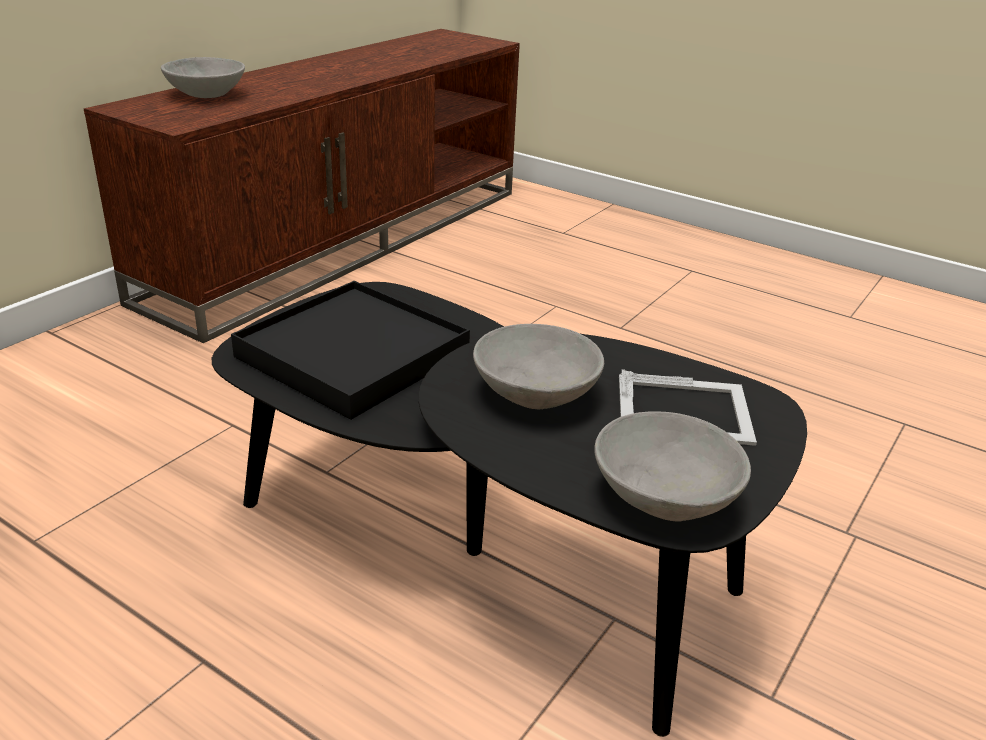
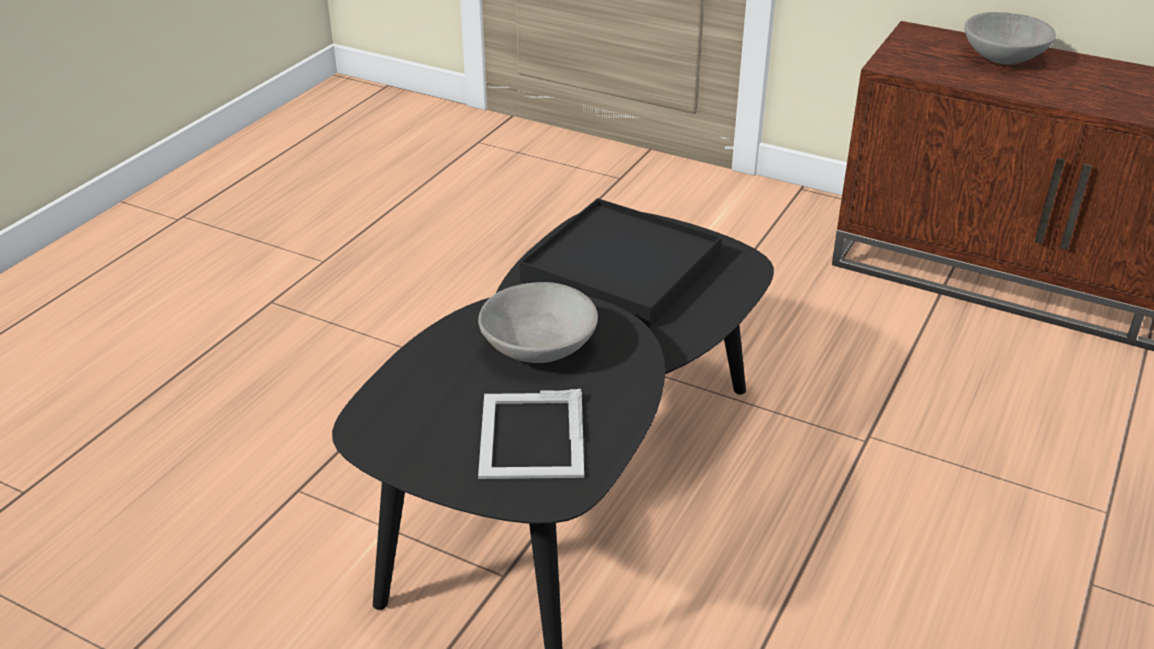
camera: 85 degrees right, 5 degrees up
(664, 497) = (395, 418): grey bowl -> none

